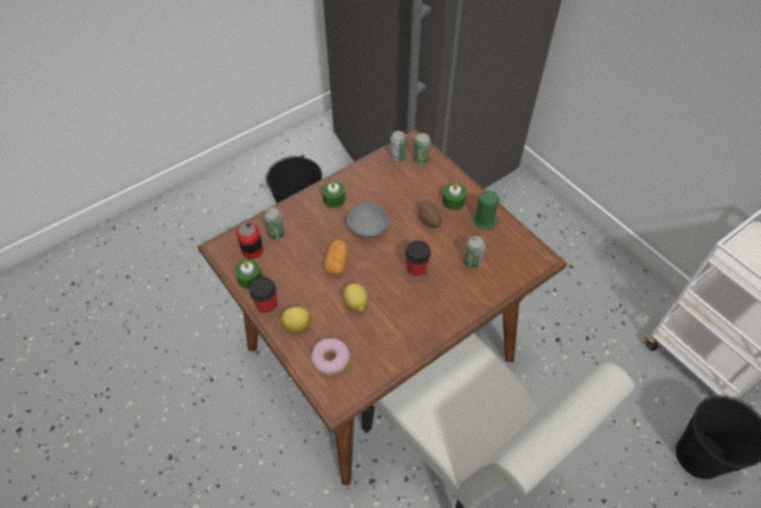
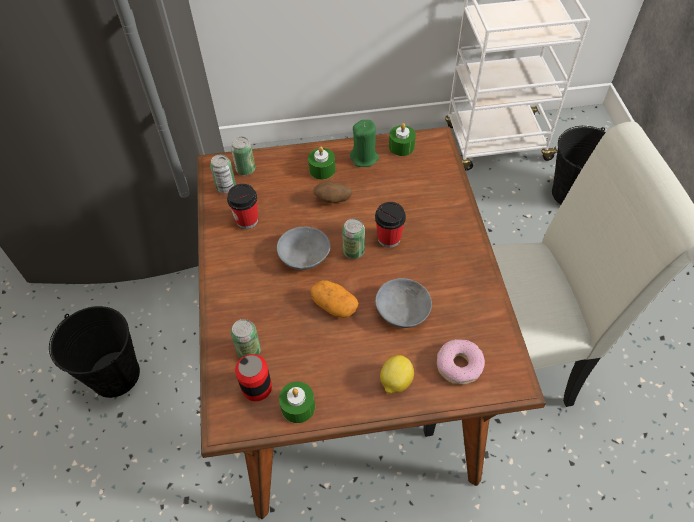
camera: 60 degrees left, 0 degrees up
(267, 306) = (351, 403): cup -> cup (247, 220)
(334, 199) = (240, 270): green candle -> green candle (401, 146)
(356, 304) = (400, 311): lemon -> grey bowl
(472, 262) = (407, 190): can -> can (353, 251)

